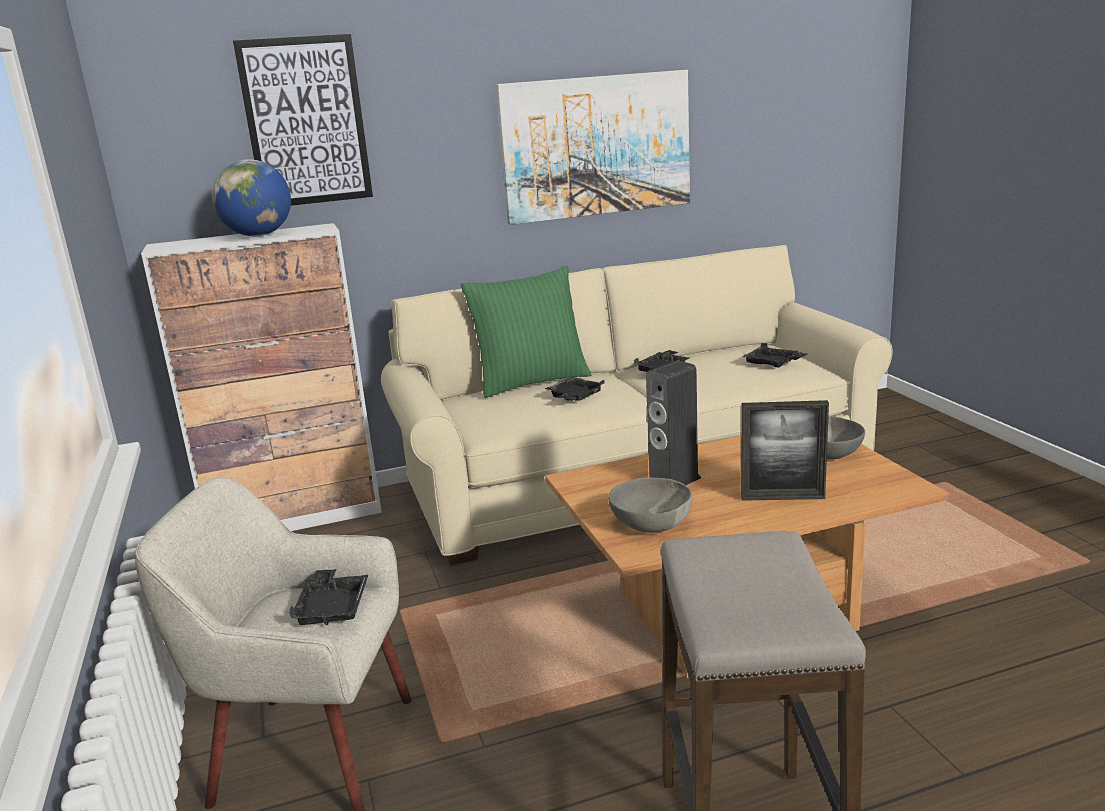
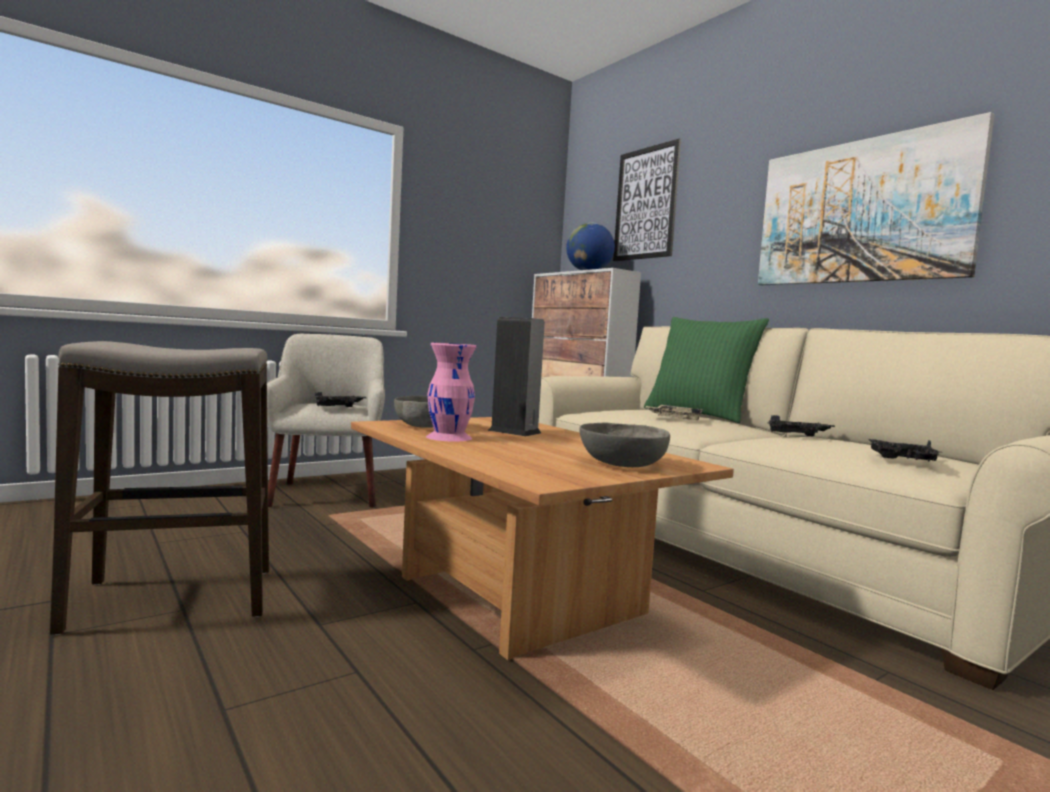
camera: 70 degrees right, 15 degrees down
(574, 397) = (675, 419): black tray -> beige tray
(724, 513) = (450, 437): none -> pink vase
(782, 497) = (491, 449): picture frame -> none

